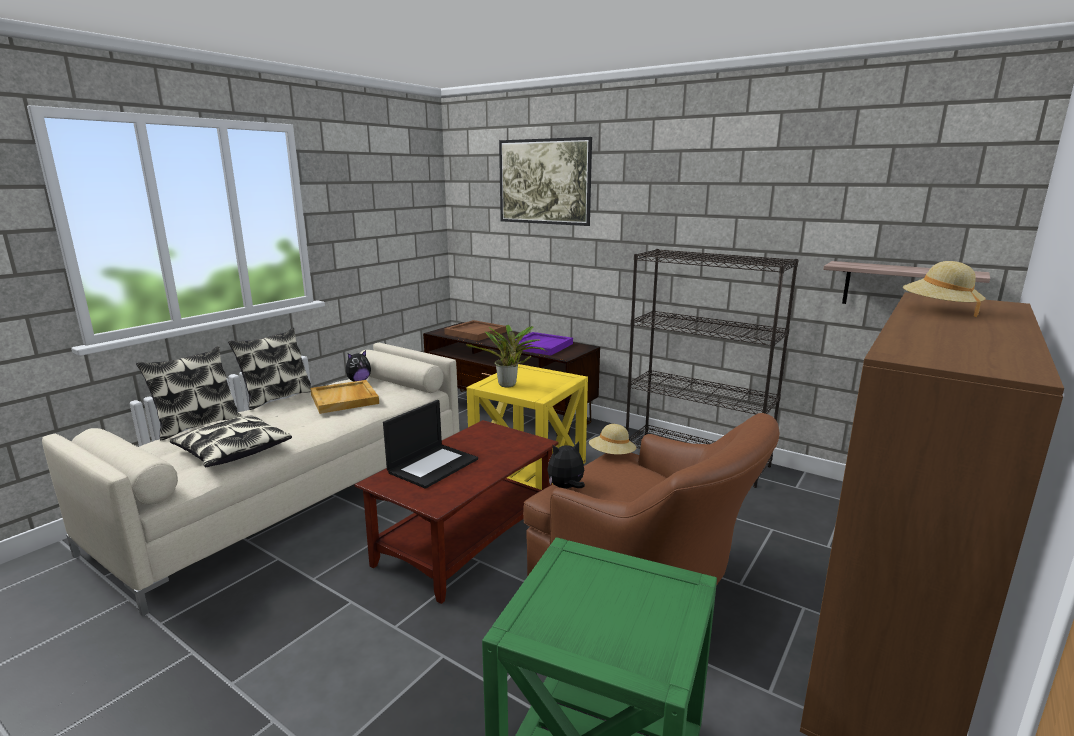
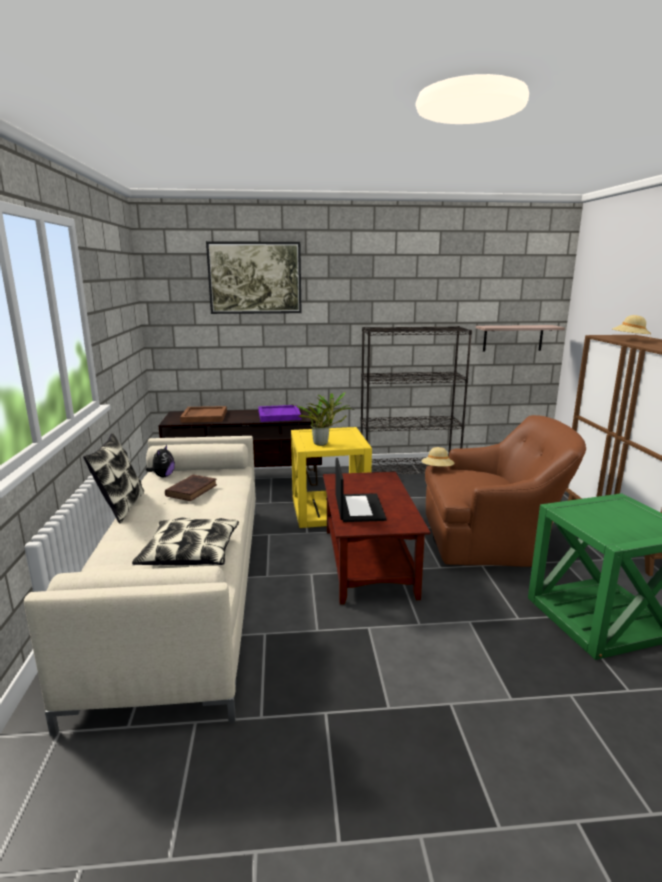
camera: 40 degrees left, 0 degrees up
(197, 425) = (97, 550): pillow -> none
(345, 399) = (192, 490): beige tray -> brown book
(566, 488) = (456, 491): plush toy -> none

